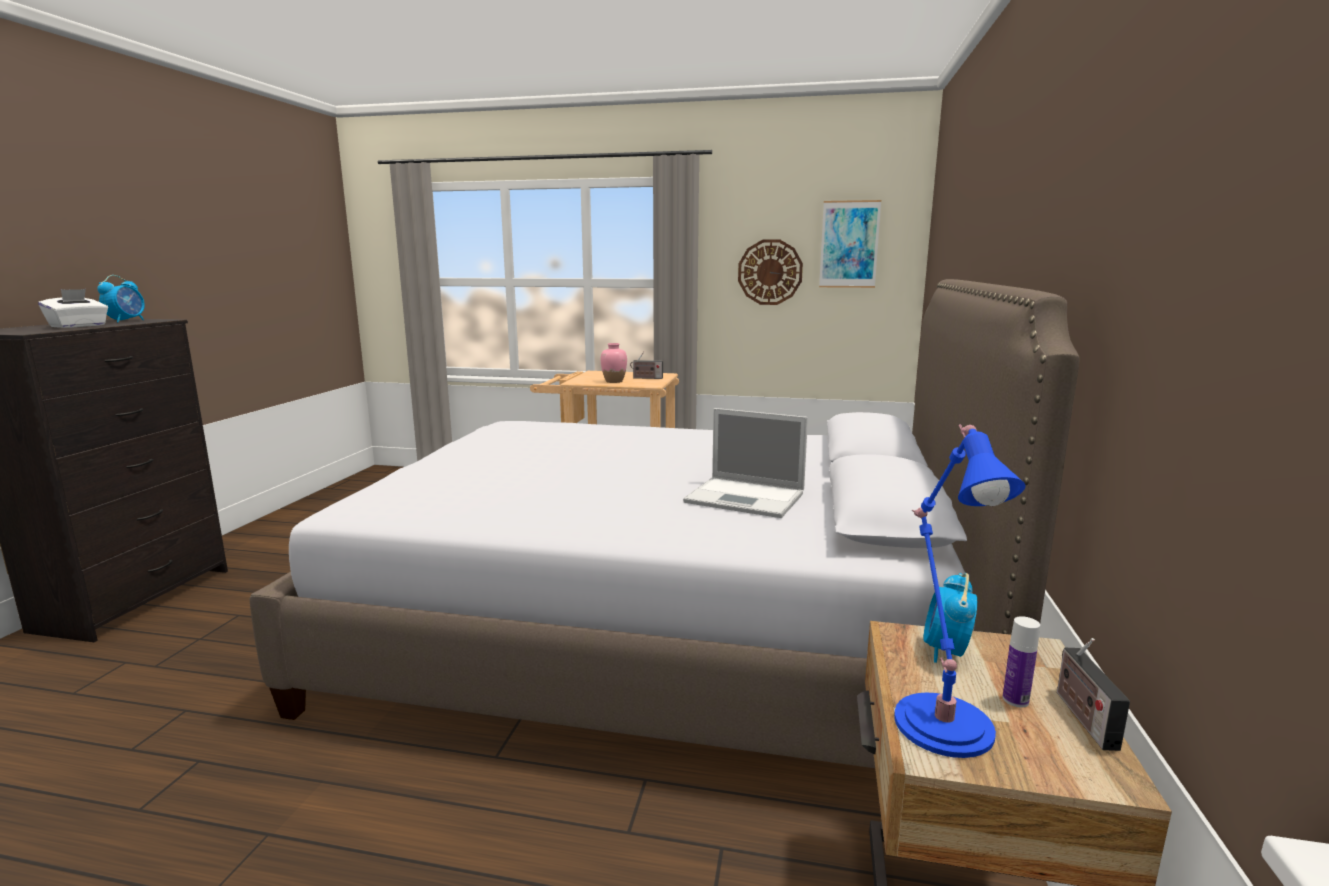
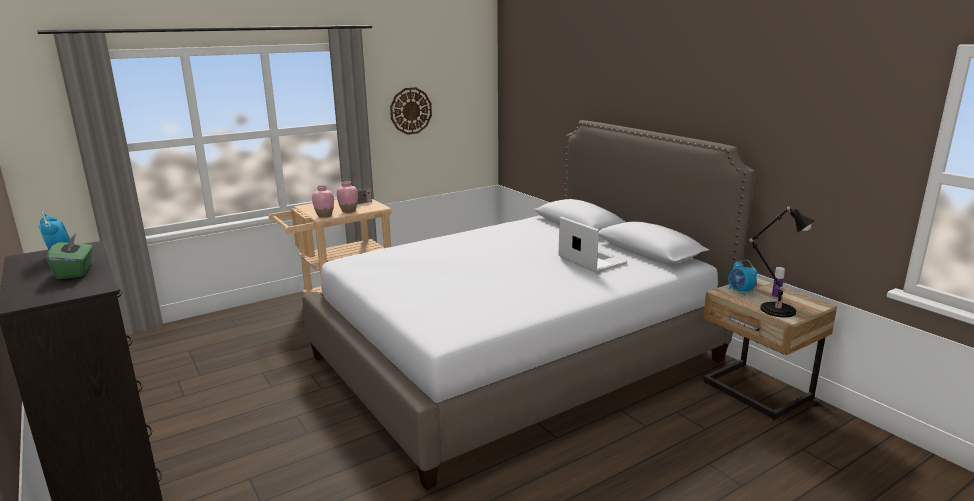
camera: 45 degrees left, 5 degrees up
(78, 326) = (75, 271): white tissue box -> green tissue box
(582, 381) = (324, 215): none -> pink vase
(747, 498) = (590, 260): laptop -> laptop turned 105 degrees counterclockwise
(849, 244) = (456, 88): picture -> none
(940, 720) = (774, 309): blue table lamp -> black table lamp
(1082, 717) = (792, 294): radio -> none

